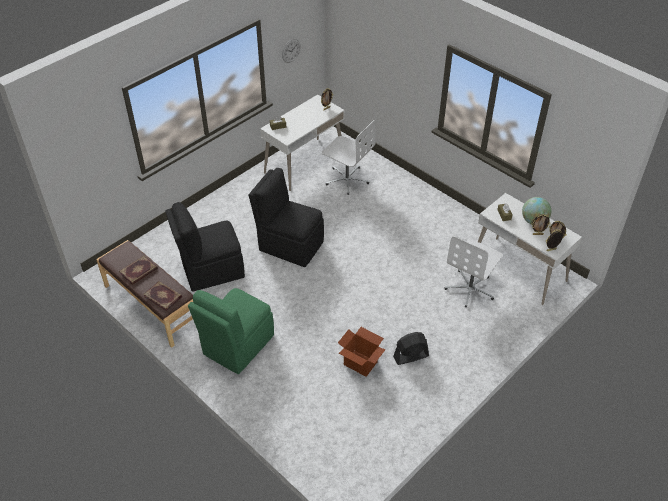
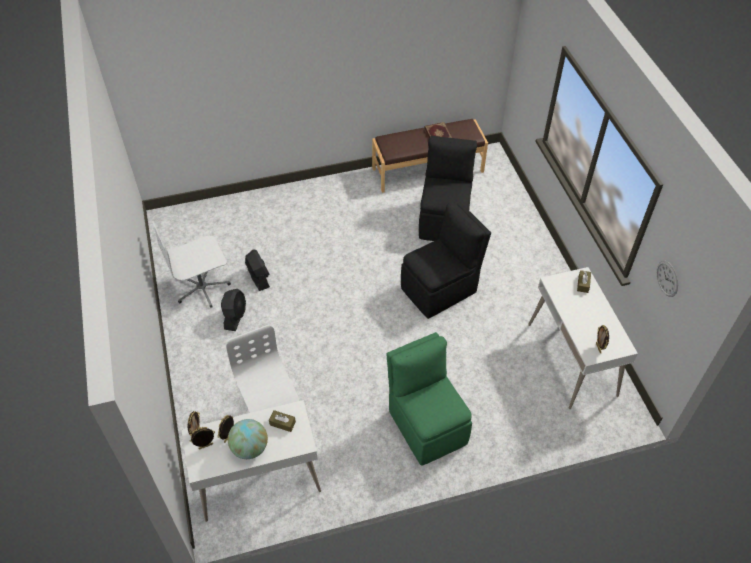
camera: 120 degrees right, 5 degrees up
(163, 296) = (397, 142): book -> none
(237, 346) = (342, 206): green chair -> green chair (427, 425)
(347, 179) = (519, 389): white office chair -> white office chair (202, 288)
(360, 363) = (258, 277): cardboard box -> black fan

